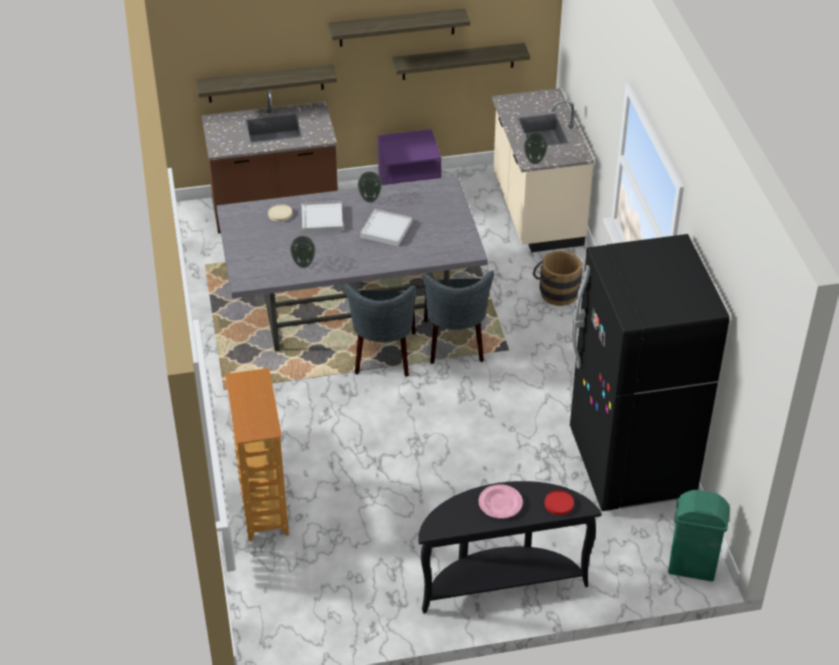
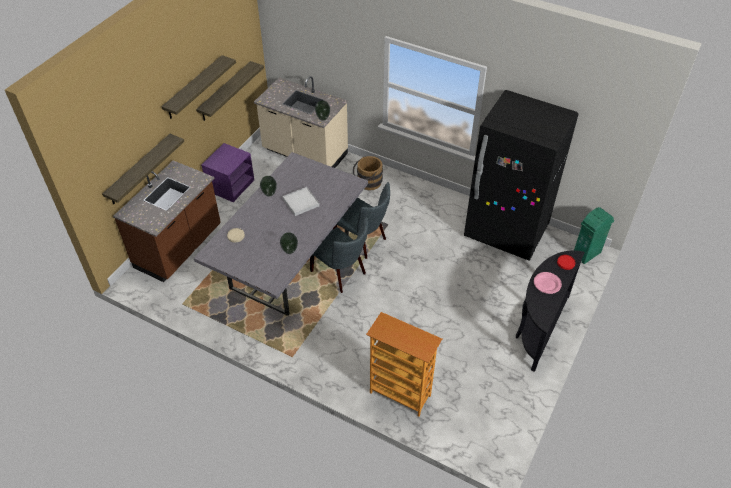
camera: 50 degrees left, 5 degrees up
(322, 219) = (261, 221): white tray -> none

